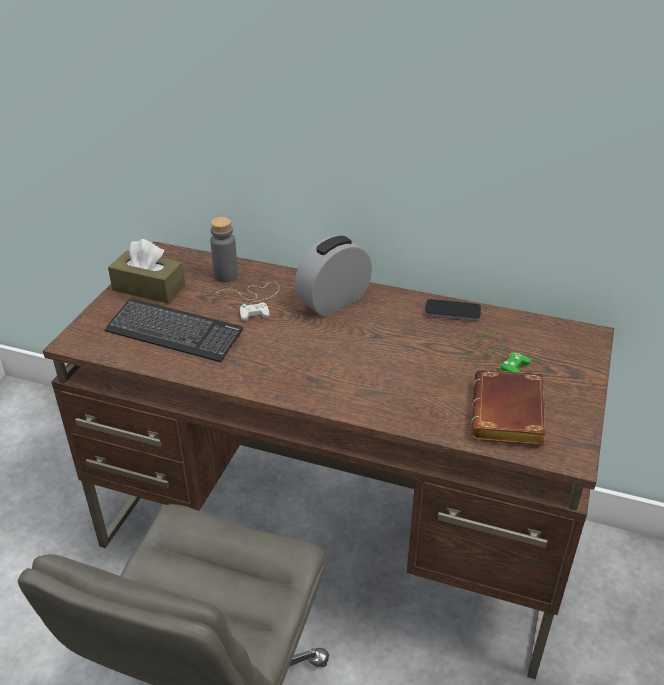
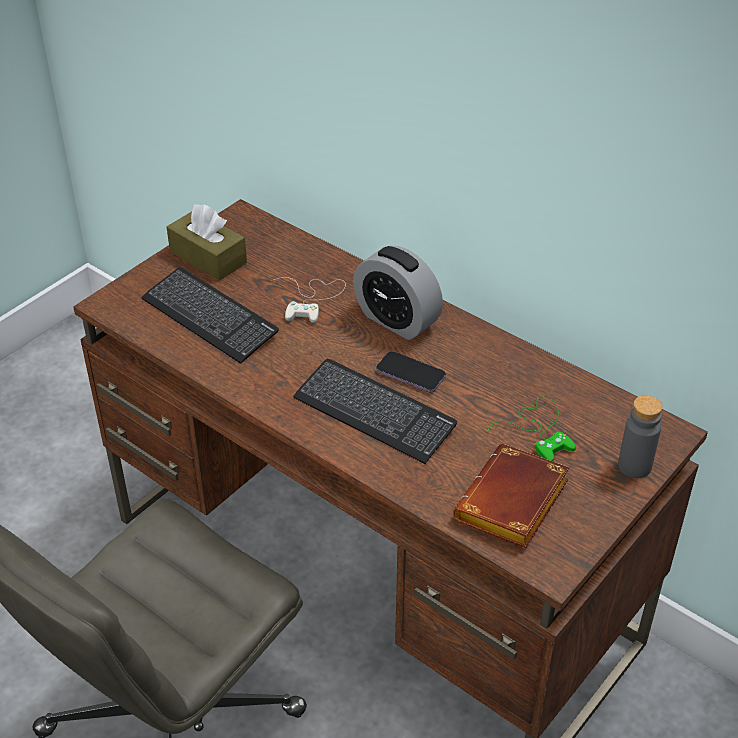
camera: 20 degrees right, 5 degrees up
(226, 276) = (296, 260): grey bottle -> grey bottle (634, 466)
(334, 302) = (396, 320): alarm clock -> alarm clock turned 120 degrees counterclockwise
(356, 374) = (374, 413): none -> keyboard
(452, 312) = (524, 364): phone -> phone (410, 374)

